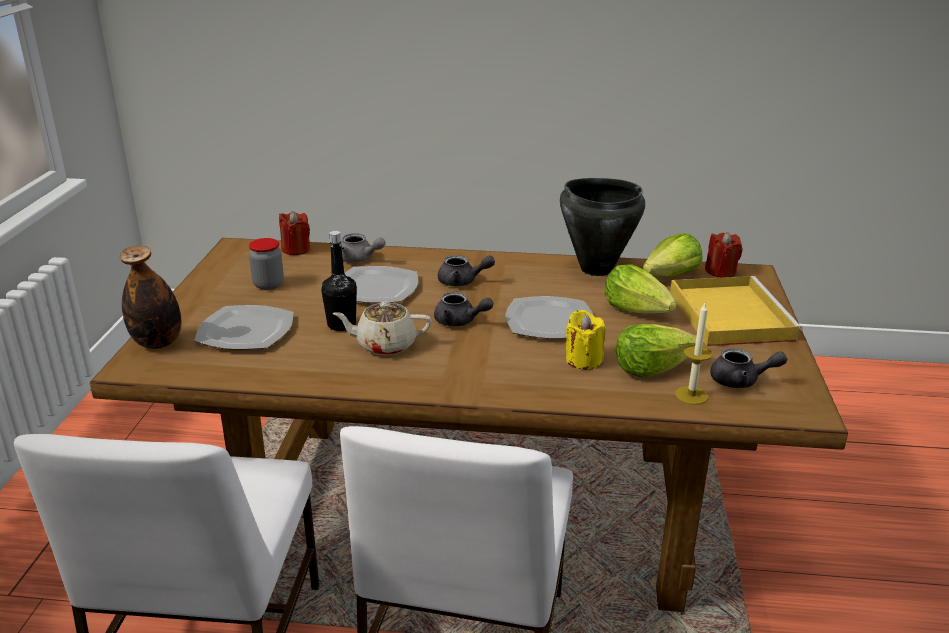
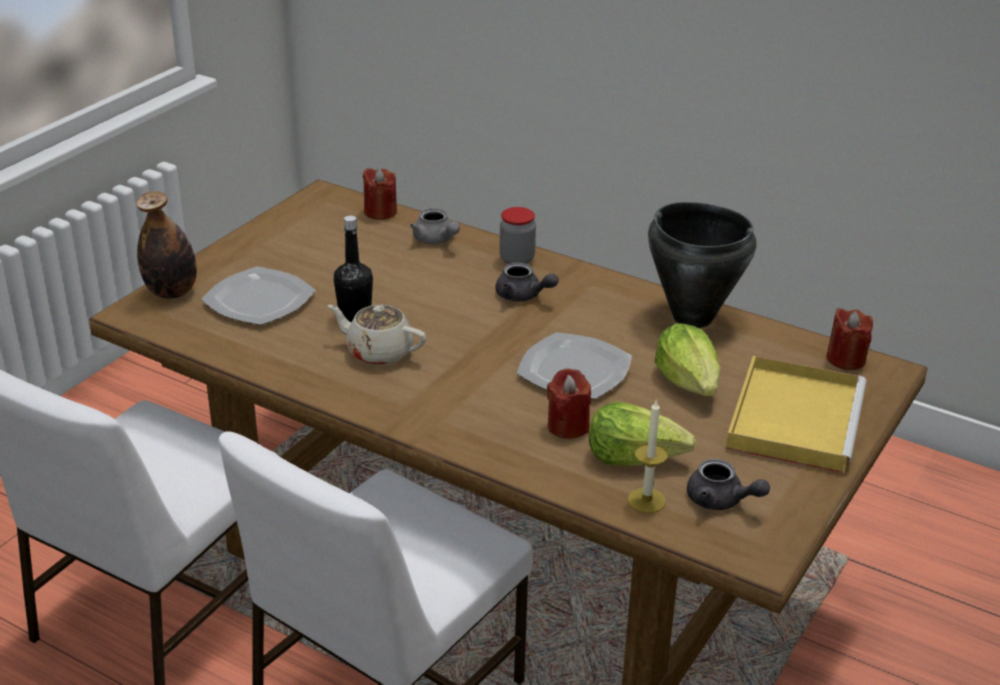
camera: 25 degrees right, 5 degrees up
(268, 284) = (320, 250): jar -> jar (517, 259)
(377, 288) = (425, 282): plate -> none
(460, 322) = (477, 345): grey teapot -> none
(583, 360) = (568, 426): yellow candle -> red candle
(671, 276) = (776, 349): lettuce -> none

